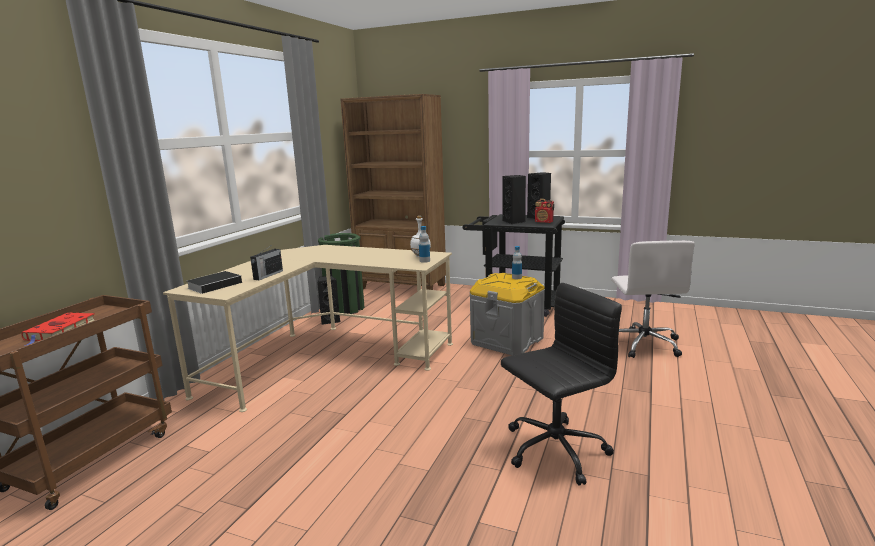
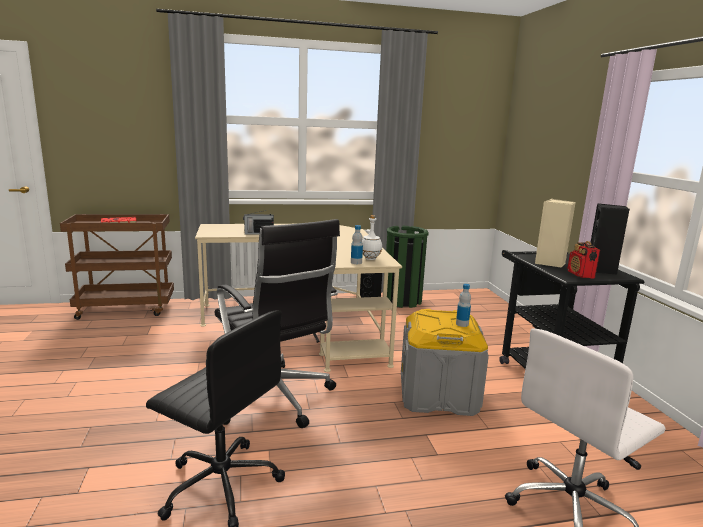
camera: 55 degrees right, 0 degrees up
(216, 285) = (224, 229): book -> none
(402, 287) = (486, 307): brown bookcase -> none
(449, 402) = (274, 399): none -> black office chair
(514, 222) = (550, 263): black speaker -> beige speaker

